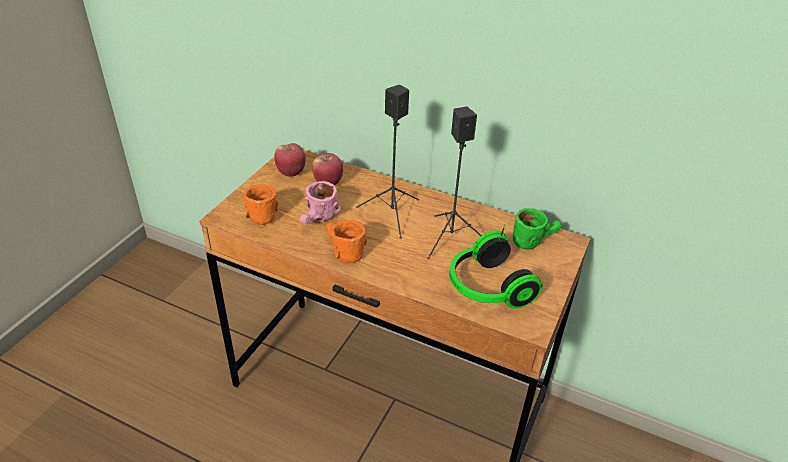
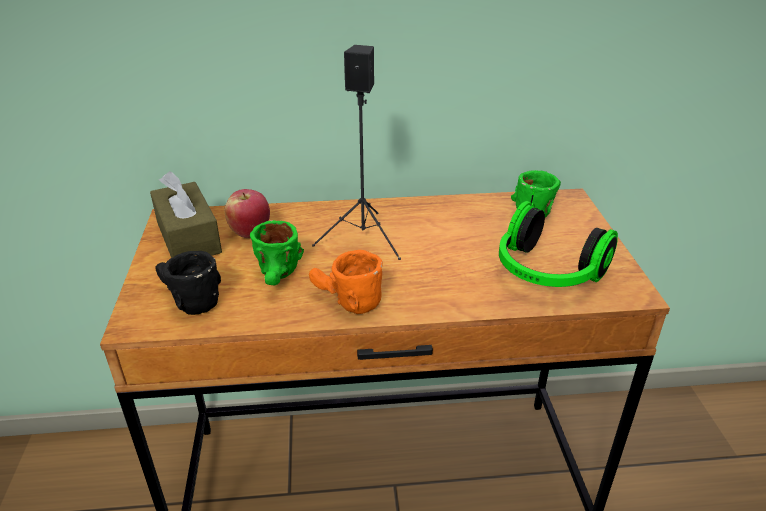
camera: 30 degrees left, 5 degrees down
(258, 213) = (185, 300): orange mug -> black mug
(291, 172) = (188, 237): apple -> brown tissue box
(319, 220) = (279, 277): pink mug -> green mug
(452, 238) = (456, 238): black speaker -> none

